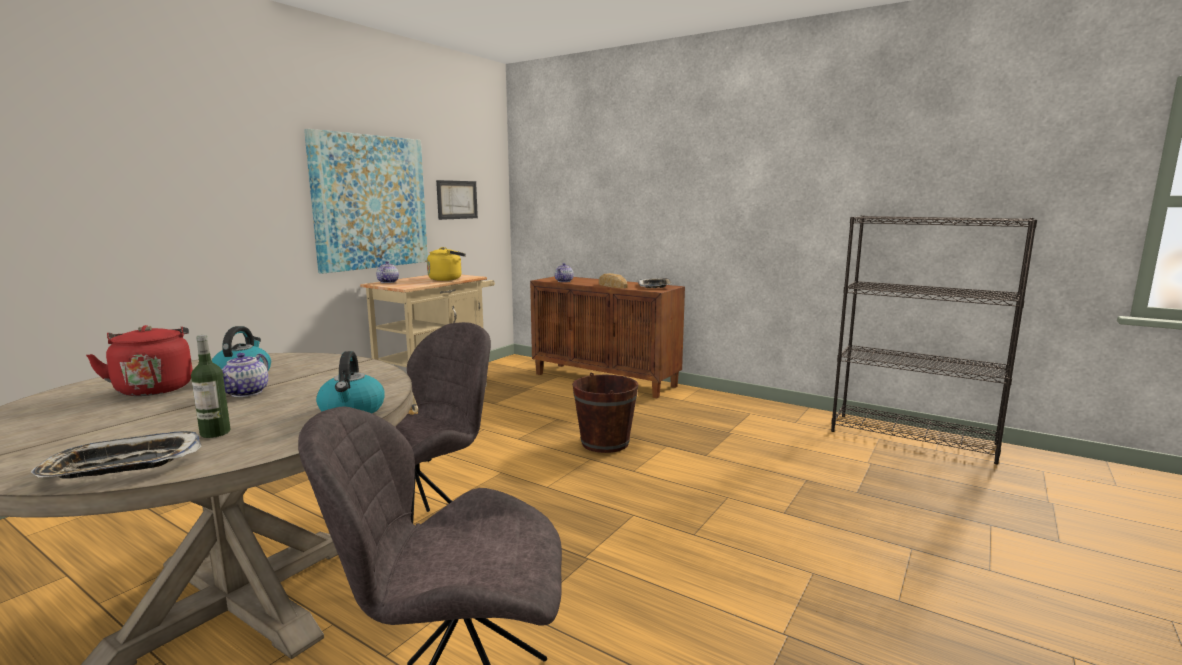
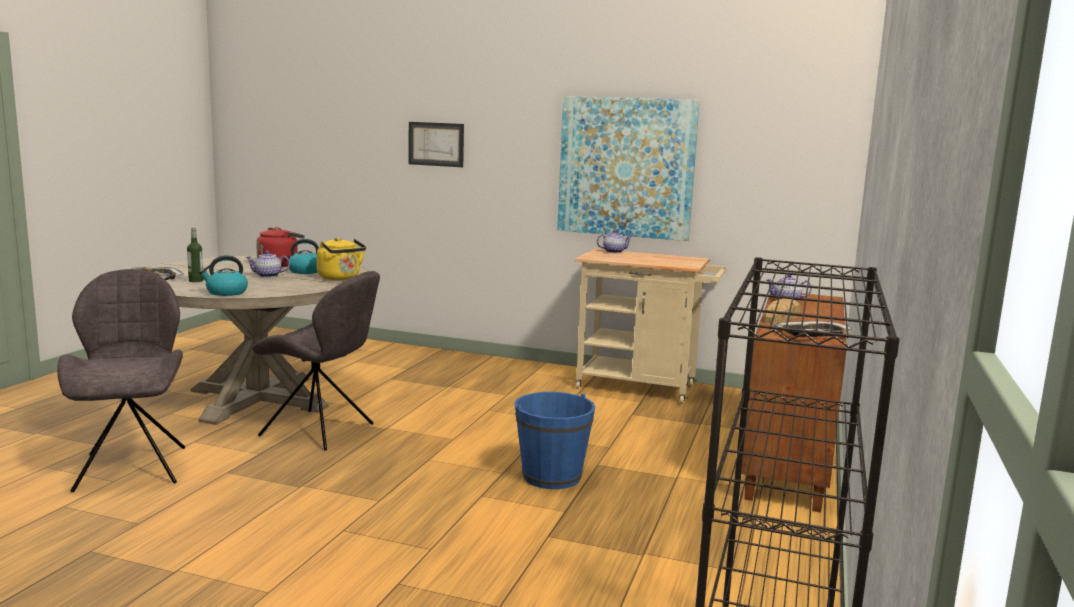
camera: 75 degrees right, 0 degrees up
(447, 279) = (657, 261): yellow kettle -> yellow kettle (340, 278)
(457, 199) = (753, 172): picture -> picture (436, 144)
(605, 443) = (551, 476): brown bucket -> blue bucket

